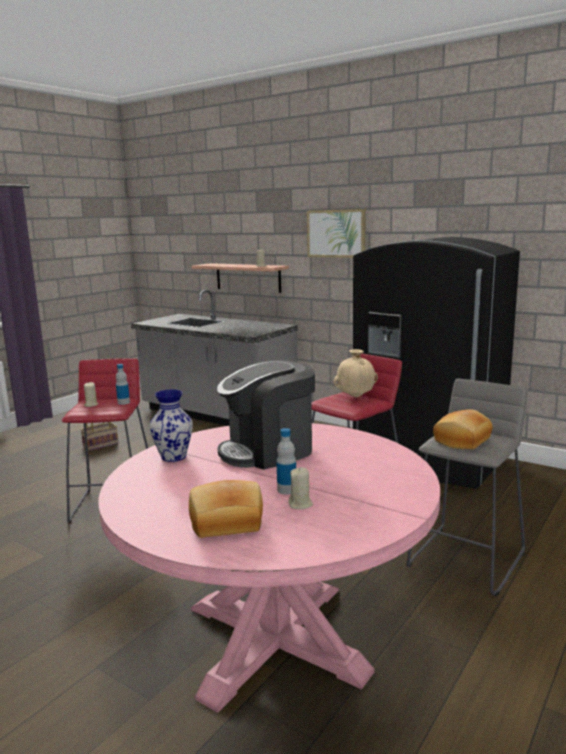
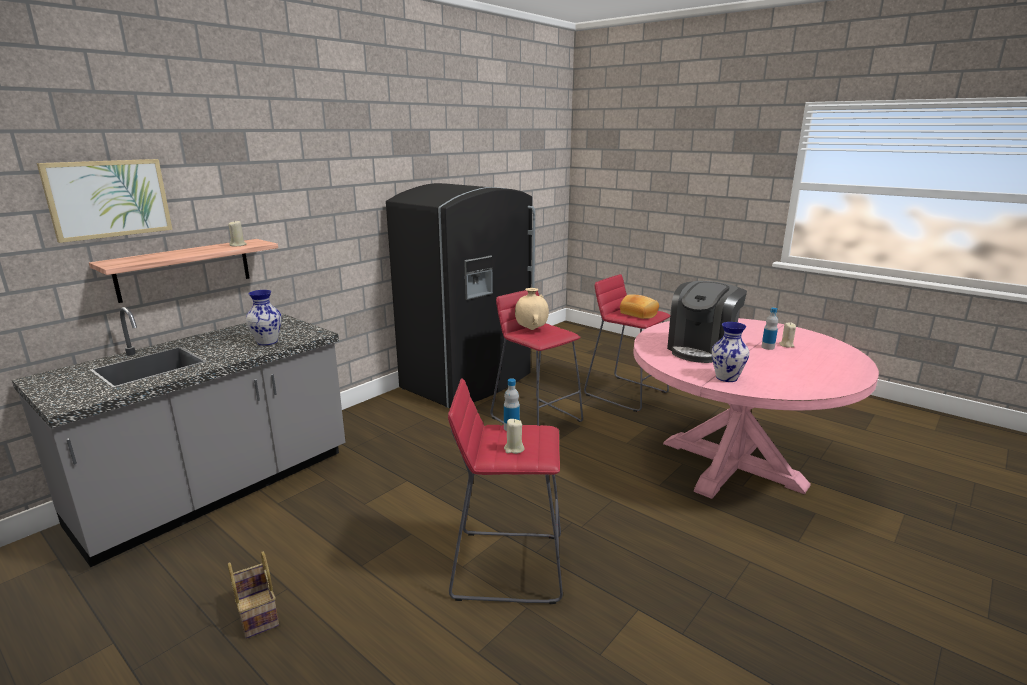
camera: 85 degrees left, 5 degrees up
(227, 523) = (825, 361): bread -> none
(233, 329) = (266, 342): none -> vase
(268, 451) = (702, 350): coffee machine -> coffee machine turned 60 degrees clockwise
(336, 233) = (319, 189): picture -> picture (109, 198)
(467, 559) = (626, 393): grey stool -> red stool

